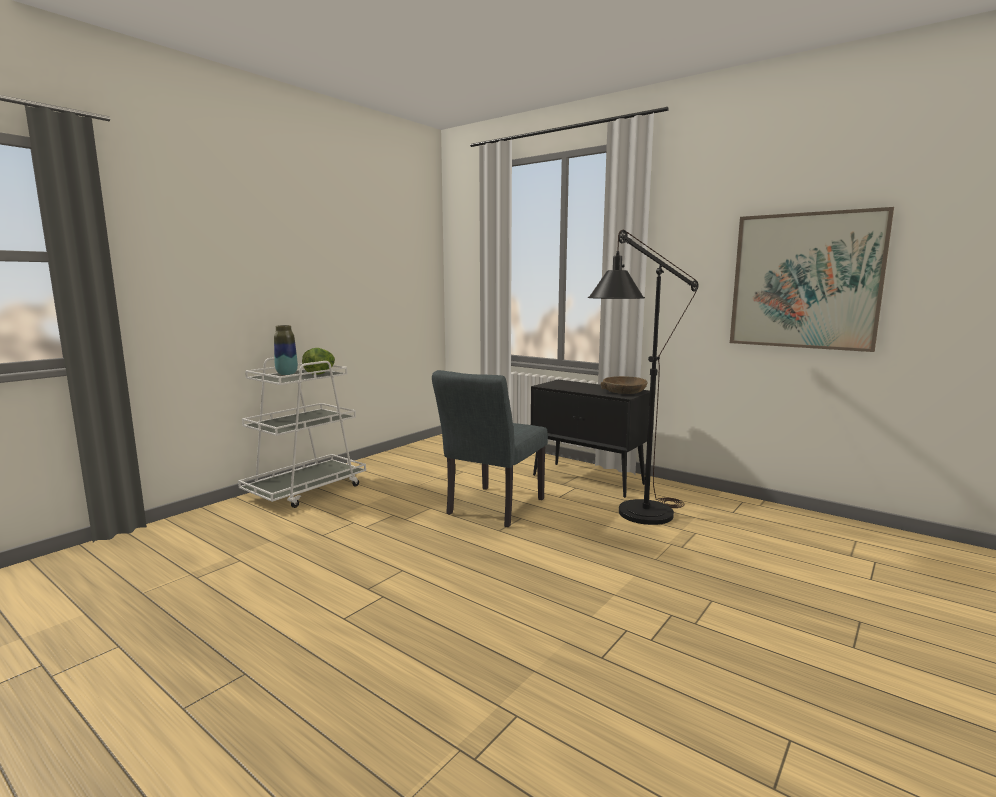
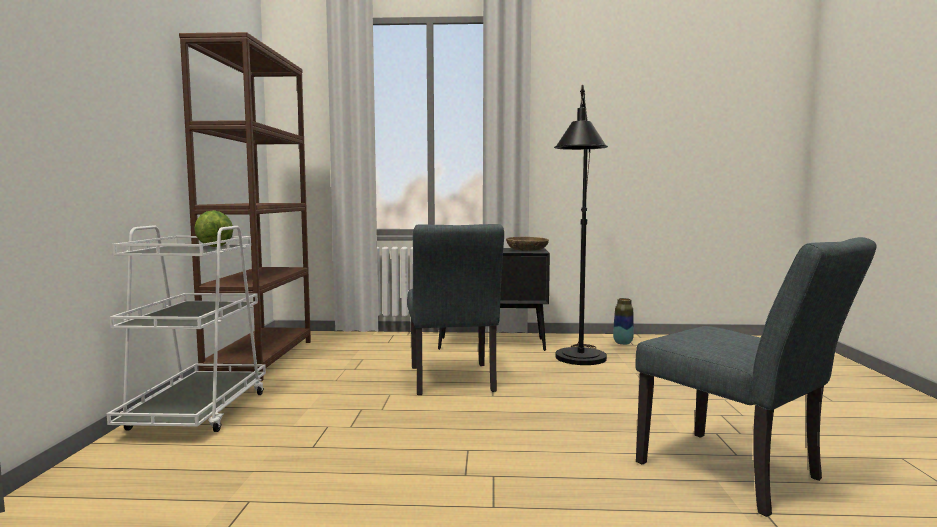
camera: 35 degrees left, 5 degrees down
(287, 374) = (167, 249): vase -> vase (623, 343)
(400, 456) = (261, 358): none -> brown bookcase
(564, 676) = (740, 475): none -> grey chair
(805, 281) = (657, 147): picture -> none

